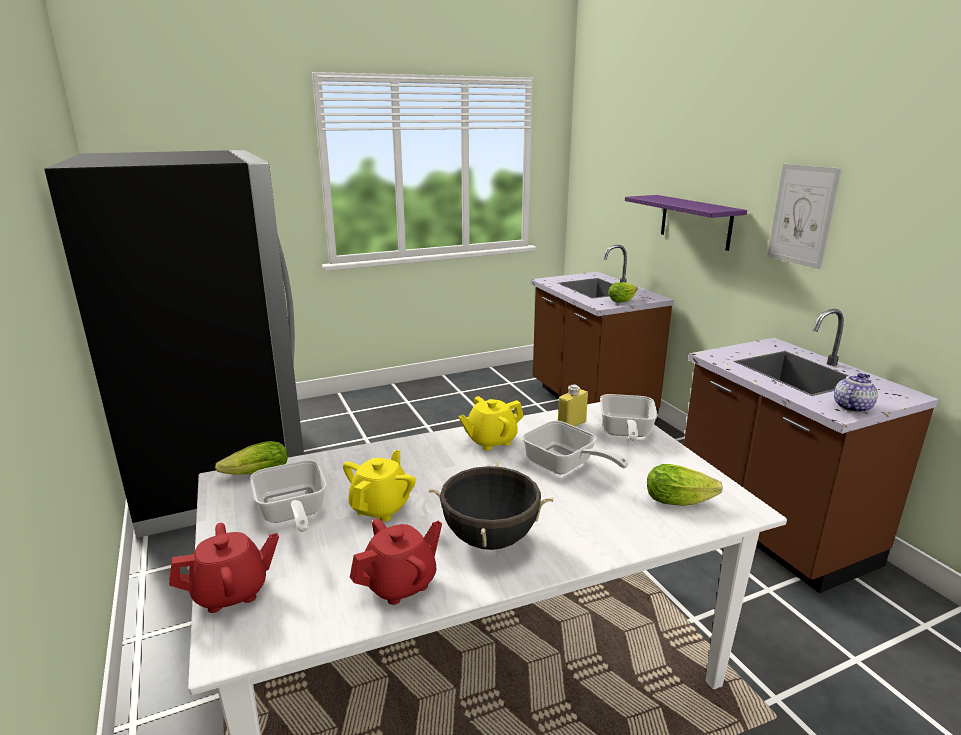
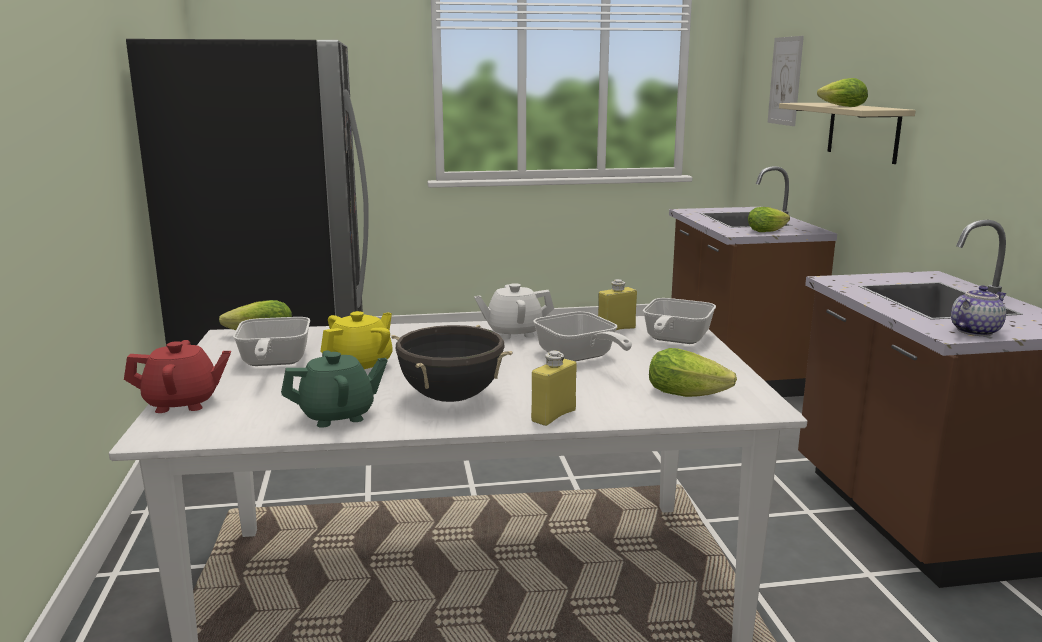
camera: 15 degrees right, 5 degrees down
(400, 584) = (338, 416): red teapot -> green teapot
(491, 441) = (514, 333): yellow teapot -> white teapot
(593, 549) = (553, 416): none -> yellow bottle
(684, 205) = (839, 106): none -> lettuce
(695, 222) = (863, 131): purple shelf -> beige shelf
(802, 215) = (971, 109): picture -> picture (785, 81)

